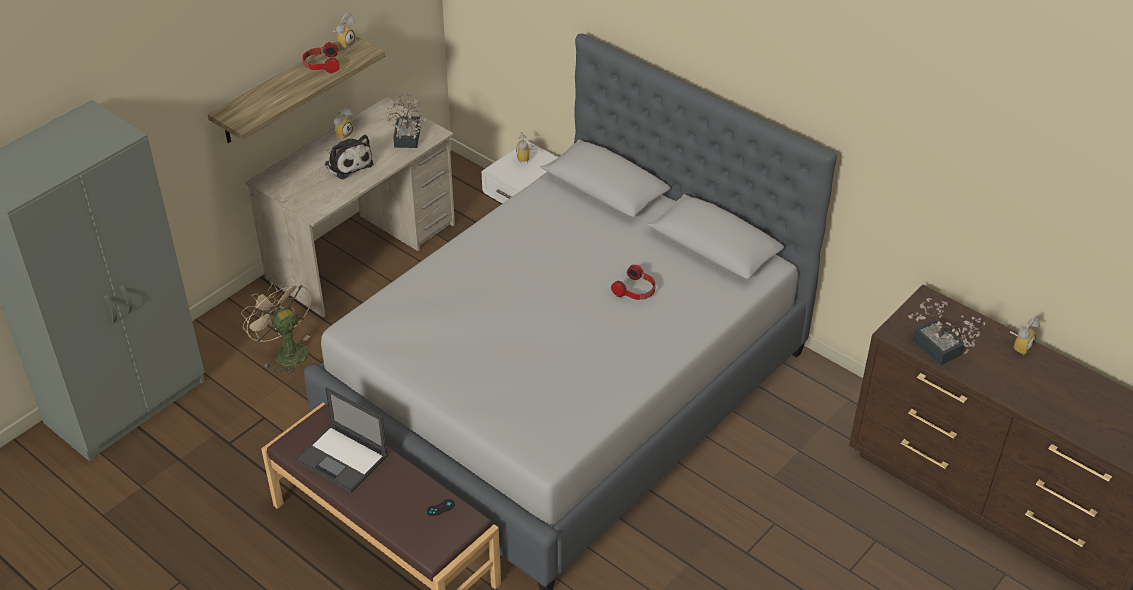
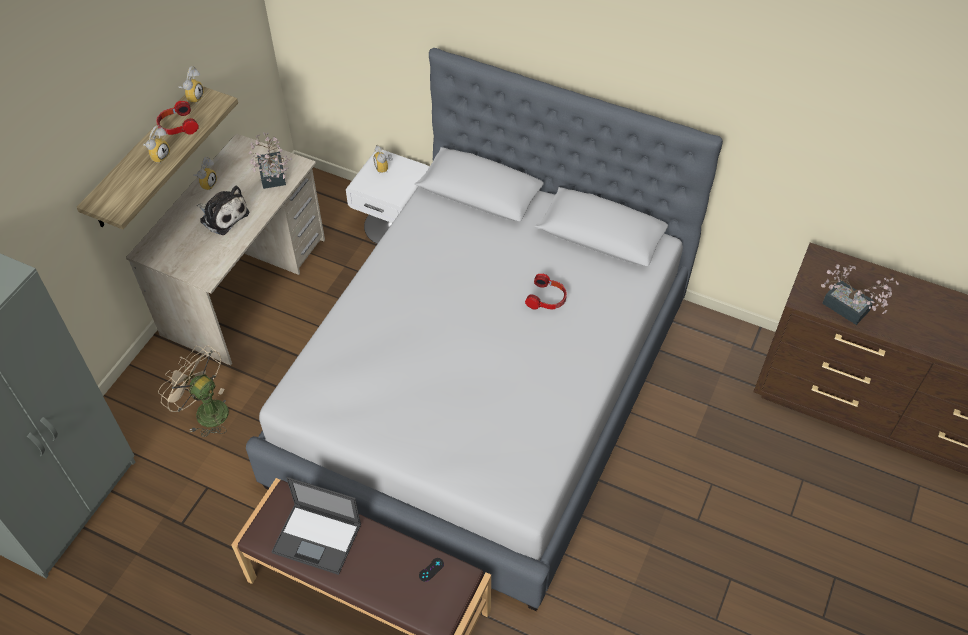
camera: 15 degrees left, 10 degrees up
(1019, 346) = (915, 289): alarm clock -> alarm clock (159, 155)

